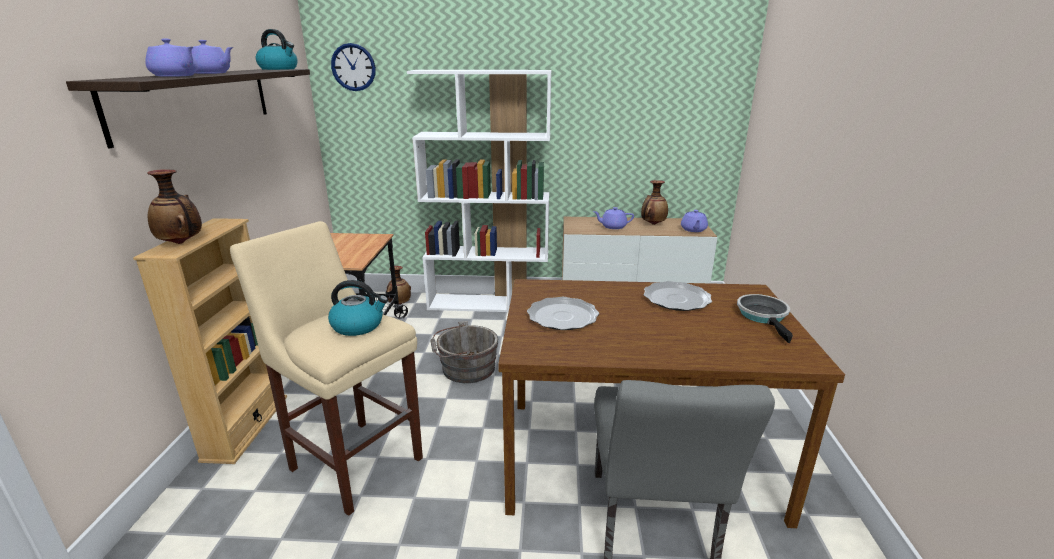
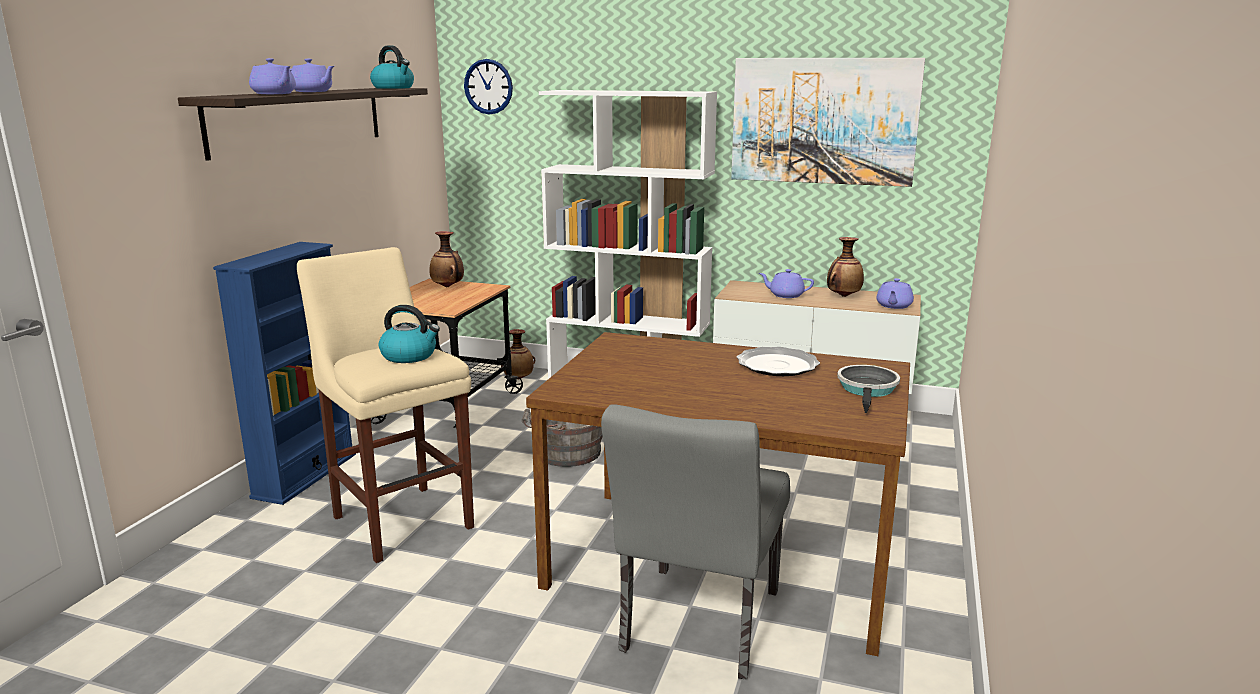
camera: 15 degrees right, 5 degrees down
(181, 243) = (259, 258): vase -> vase (448, 287)
(246, 427) = (305, 475): beige bookcase -> blue bookcase
(562, 316) = (627, 368): plate -> none
(632, 92) = (823, 121): none -> picture

